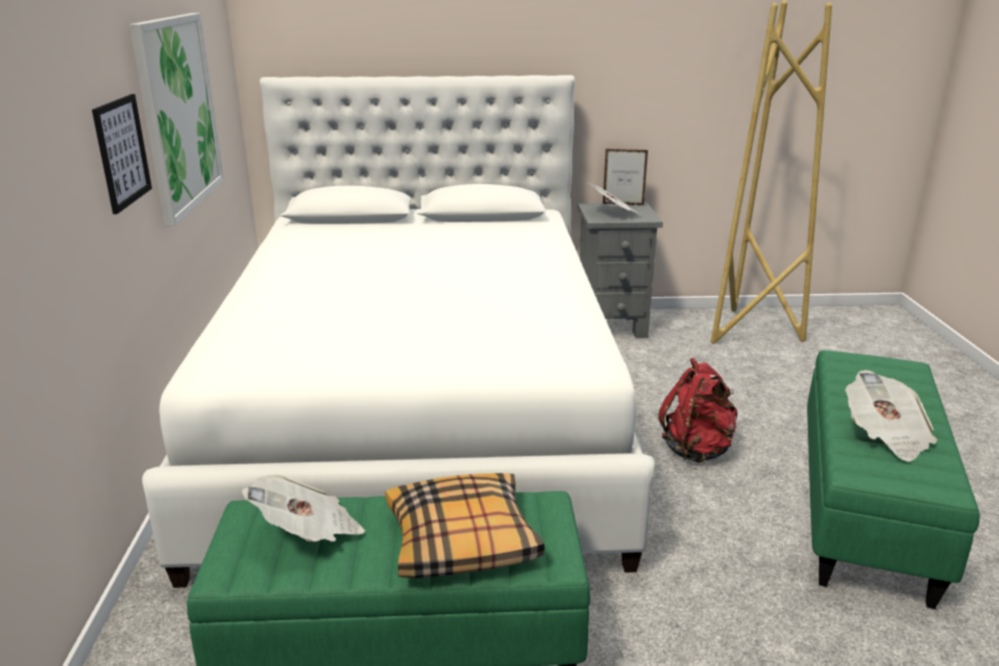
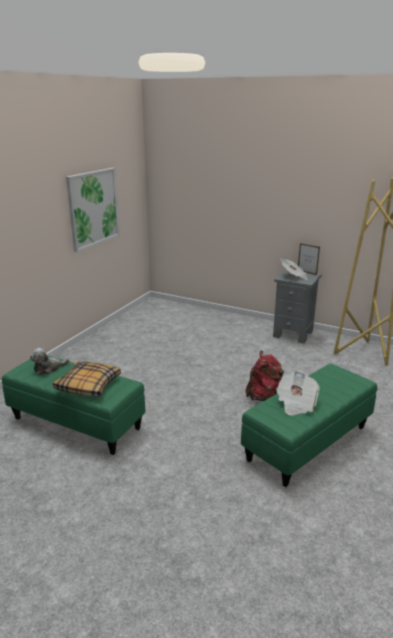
camera: 30 degrees right, 0 degrees up
(122, 152) = (51, 223): picture -> none
(308, 533) = (48, 368): newspaper -> plush toy
(421, 412) = (167, 349): white bed -> none

